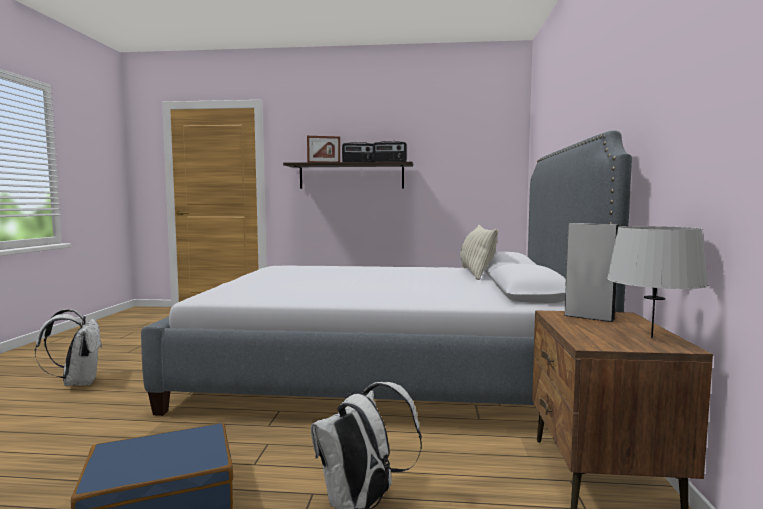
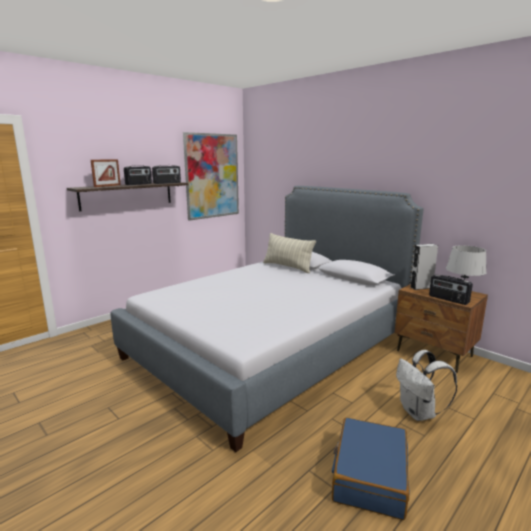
camera: 50 degrees left, 10 degrees up
(78, 383) = (94, 482): white backpack -> none
(470, 159) = (212, 176): none -> picture
(576, 334) = (448, 299): none -> radio

